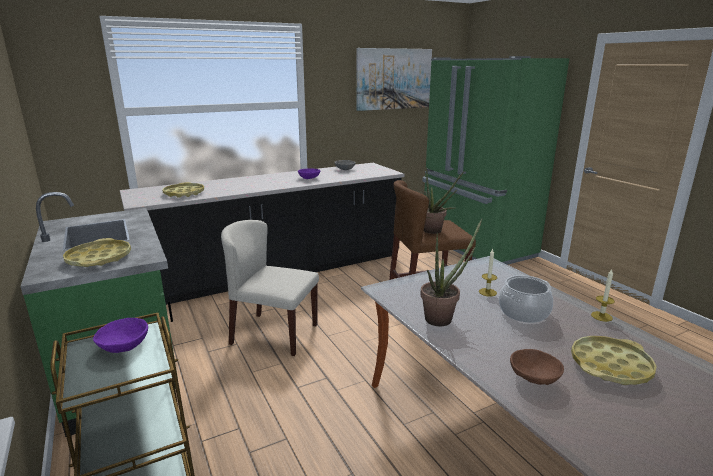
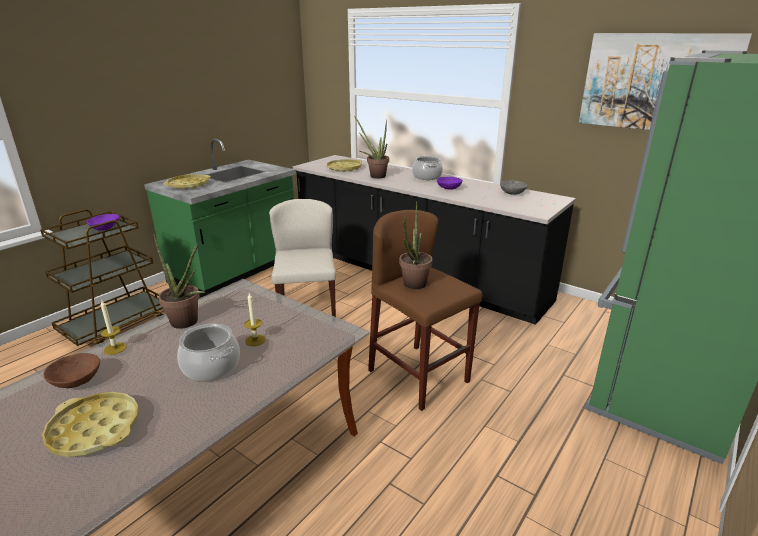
camera: 65 degrees right, 5 degrees up
(232, 189) = (375, 176): none -> potted plant
(267, 178) = (427, 177): none -> cooking pot
(601, 316) = (214, 425): candle -> candle (115, 348)

